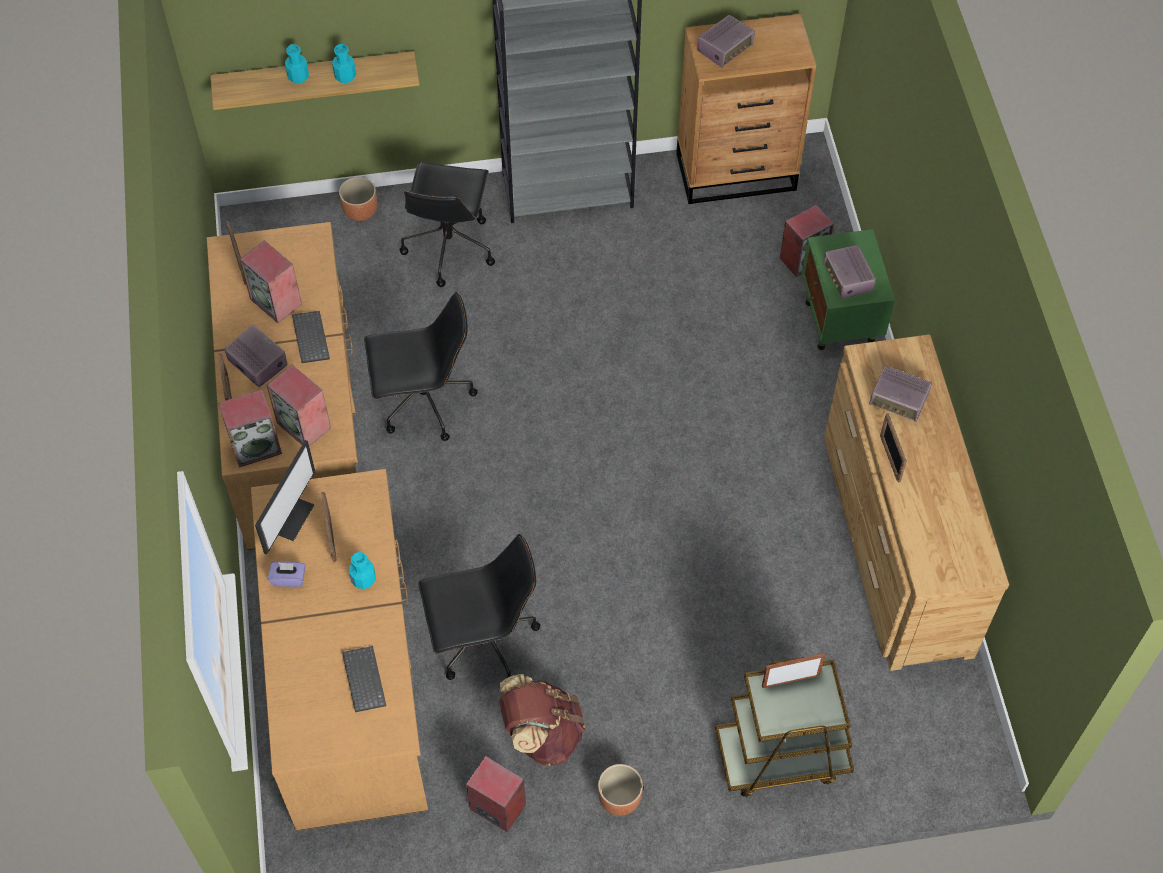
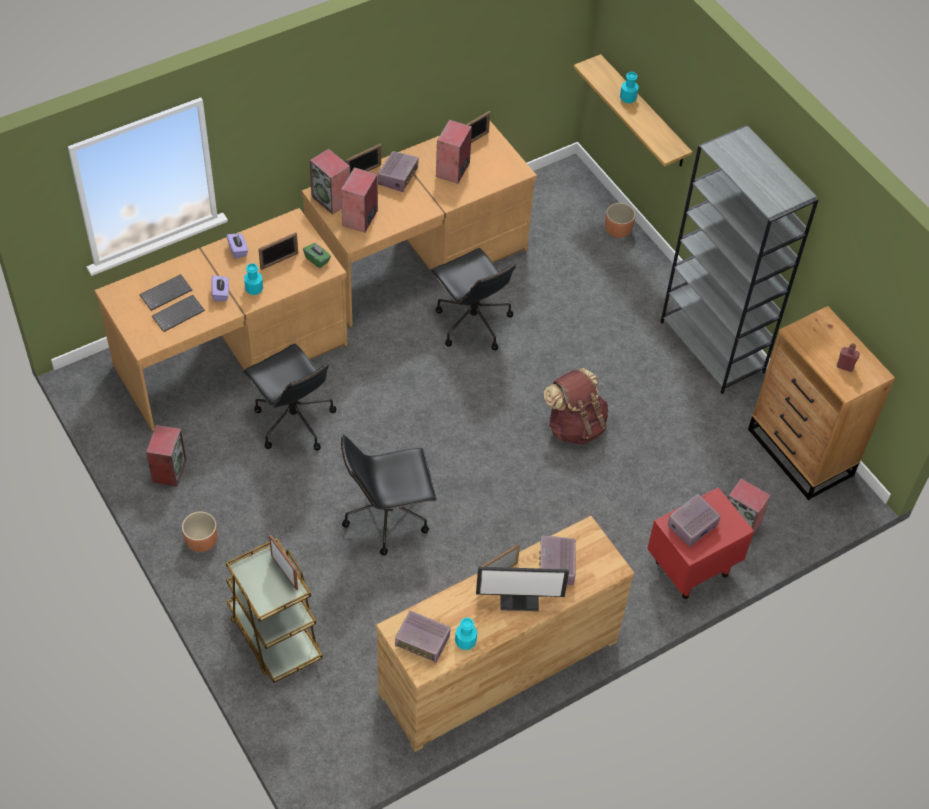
camera: 65 degrees right, 5 degrees down
(291, 517) = (285, 235): monitor -> monitor (520, 599)
(309, 337) = (432, 197): keyboard -> keyboard (166, 292)
(345, 76) = (644, 122): turquoise bottle -> turquoise bottle (465, 641)
(350, 493) = (317, 260): none -> green tissue box
(353, 619) = (221, 293): none -> purple tissue box
(449, 246) = (616, 292): black office chair -> black office chair (388, 517)
(541, 734) = (234, 479): brown backpack -> brown backpack (575, 426)
(725, 49) = (822, 337): radio -> radio (422, 642)
(770, 46) = (845, 366): none -> red bottle
(840, 322) = (690, 568): green nightstand -> red nightstand

